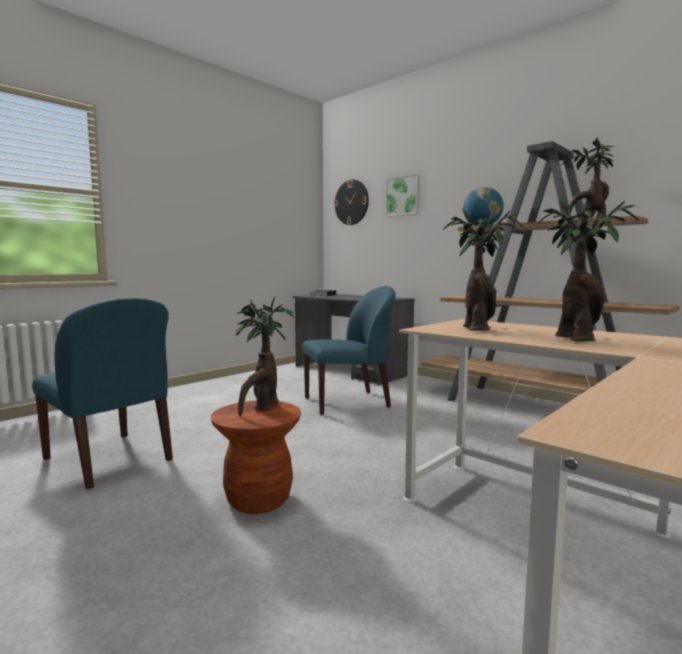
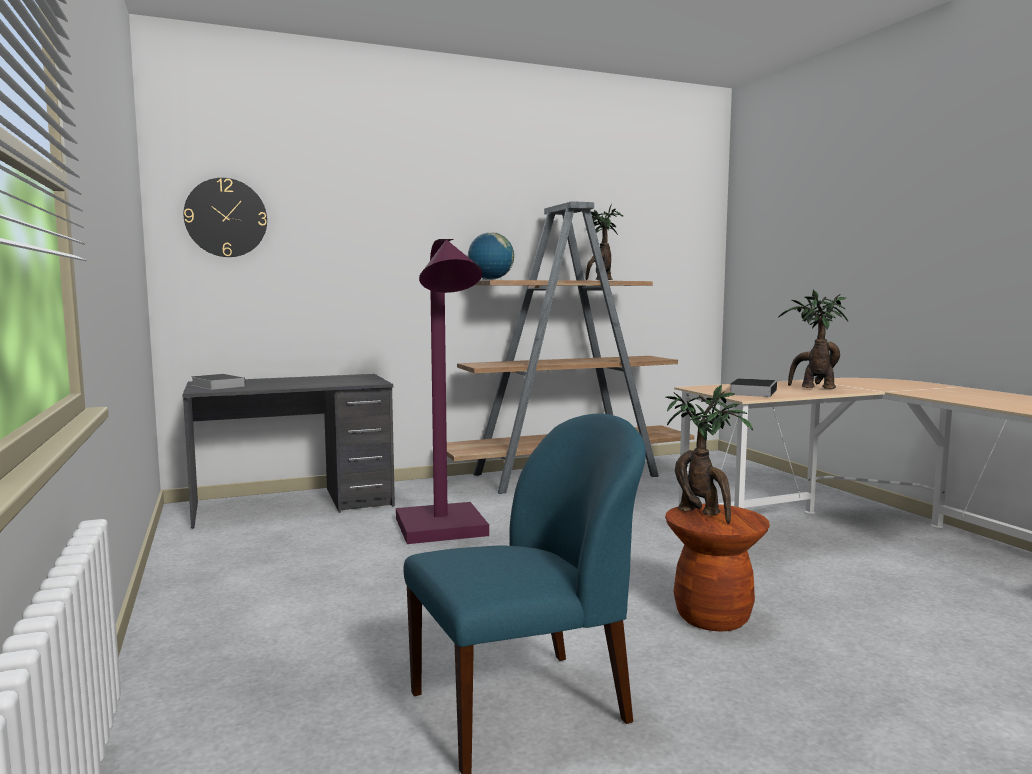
camera: 65 degrees left, 0 degrees up
(348, 402) = (444, 532): blue chair -> purple floor lamp
(403, 196) = (339, 222): picture -> none
(477, 329) = (752, 392): potted plant -> book

